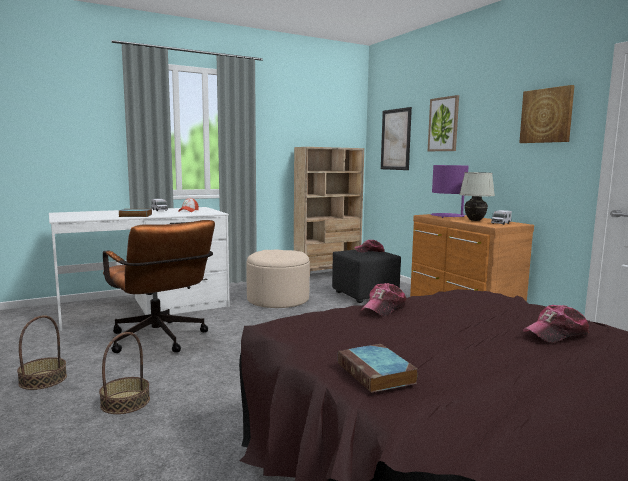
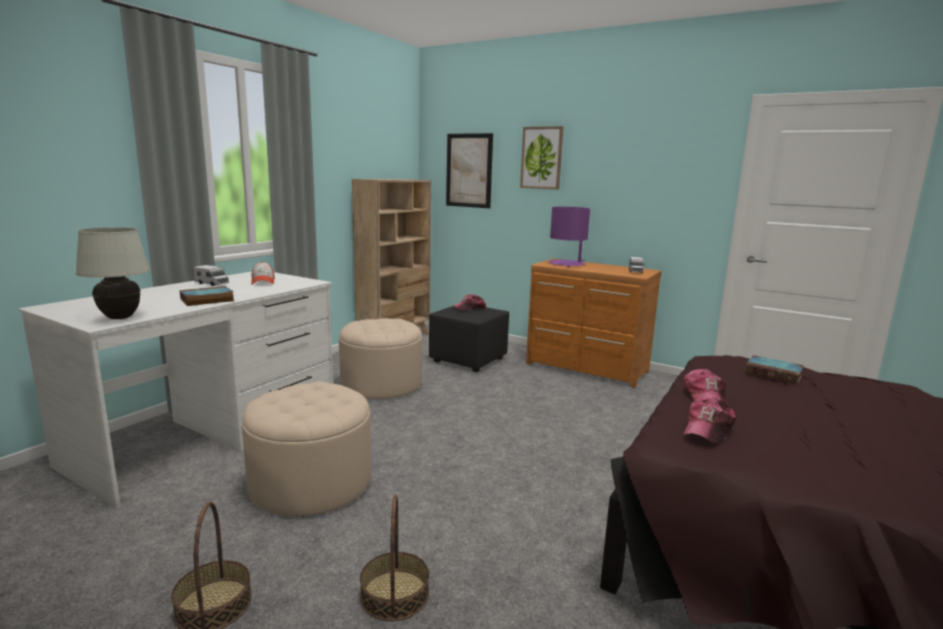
camera: 30 degrees left, 5 degrees up
(160, 341) = (311, 483): brown office chair -> beige ottoman
(377, 373) = (883, 488): book -> book (774, 374)
(475, 220) = (606, 269): white table lamp -> white table lamp (120, 318)
(547, 115) = (676, 159): picture -> none
(556, 333) = (872, 398): cap -> cap (708, 429)

